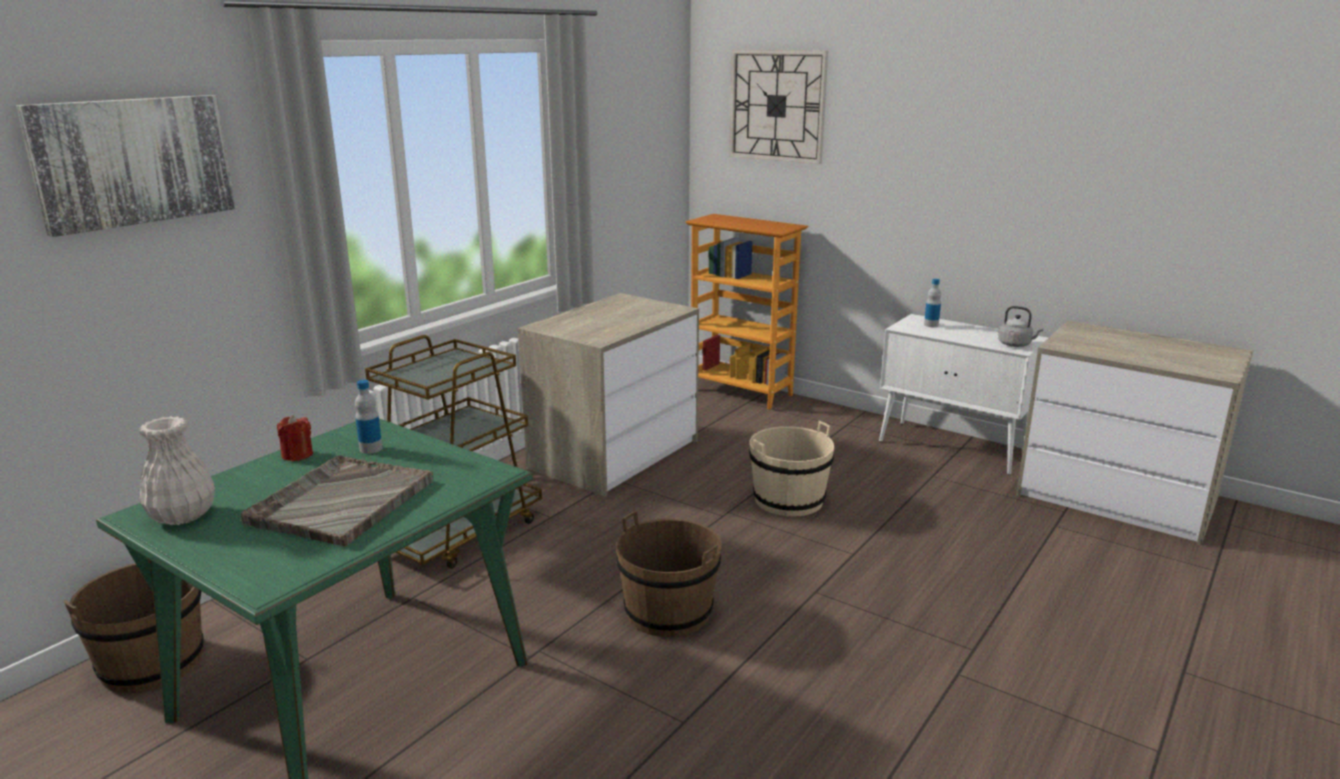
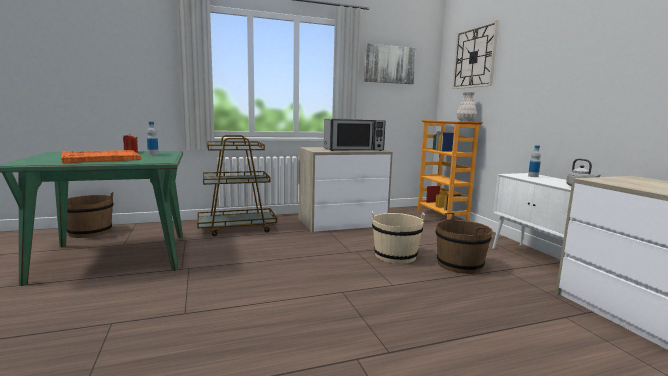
camera: 35 degrees right, 10 degrees down
(133, 161) = (127, 40): picture -> picture (389, 64)
(183, 516) = (60, 154): white vase -> white vase (465, 121)
(340, 502) = (100, 158): grey tray -> orange tray
(633, 317) = (353, 149): none -> microwave
(668, 612) = (260, 274): brown bucket -> brown bucket (459, 265)

